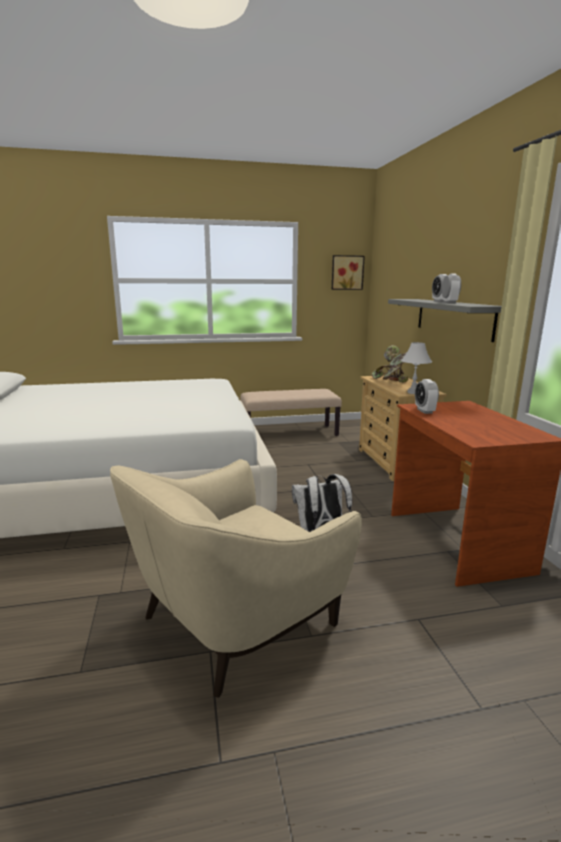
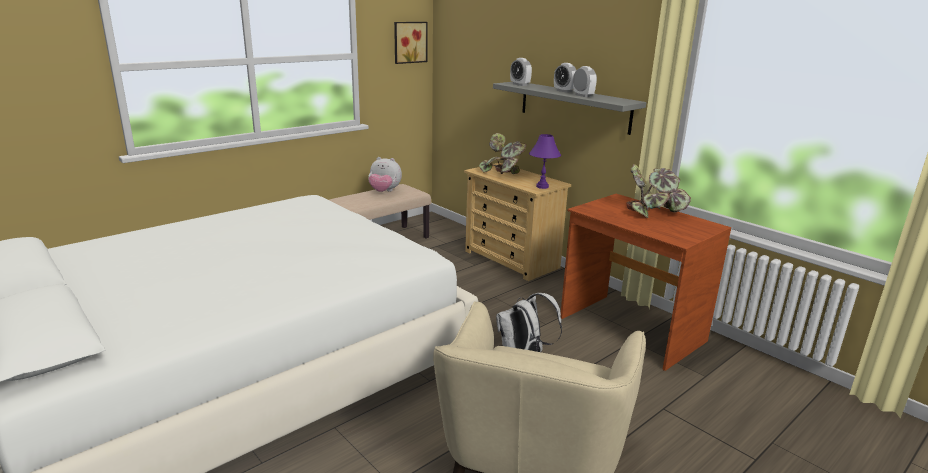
camera: 30 degrees left, 5 degrees up
(304, 391) = (384, 192): none -> plush toy
(413, 392) = (542, 186): white table lamp -> purple table lamp
(424, 411) = (600, 213): alarm clock -> alarm clock (520, 84)
(486, 417) = (653, 212): none -> potted plant

